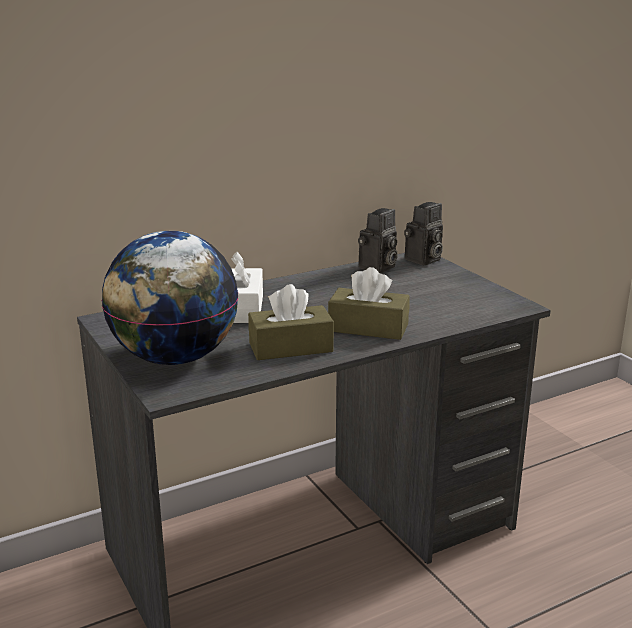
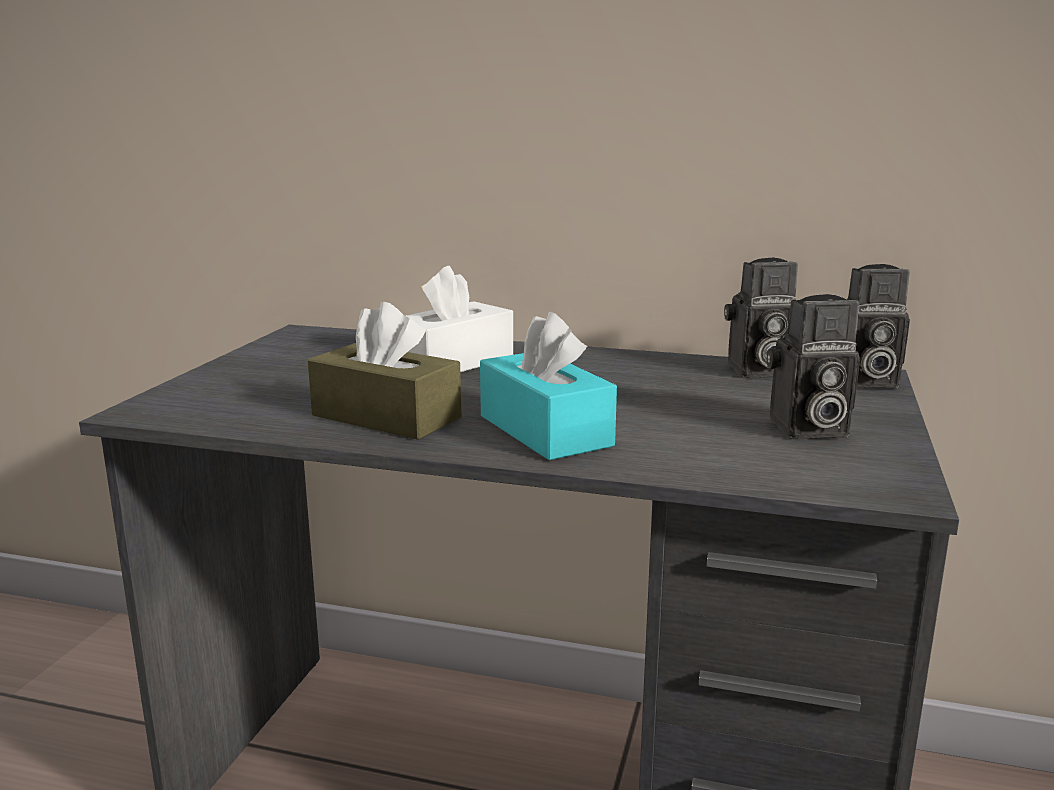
camera: 45 degrees right, 5 degrees down
(174, 358) = (248, 383): globe -> none
(368, 328) = (545, 430): brown tissue box -> turquoise tissue box
(450, 291) = (806, 430): none -> camera

